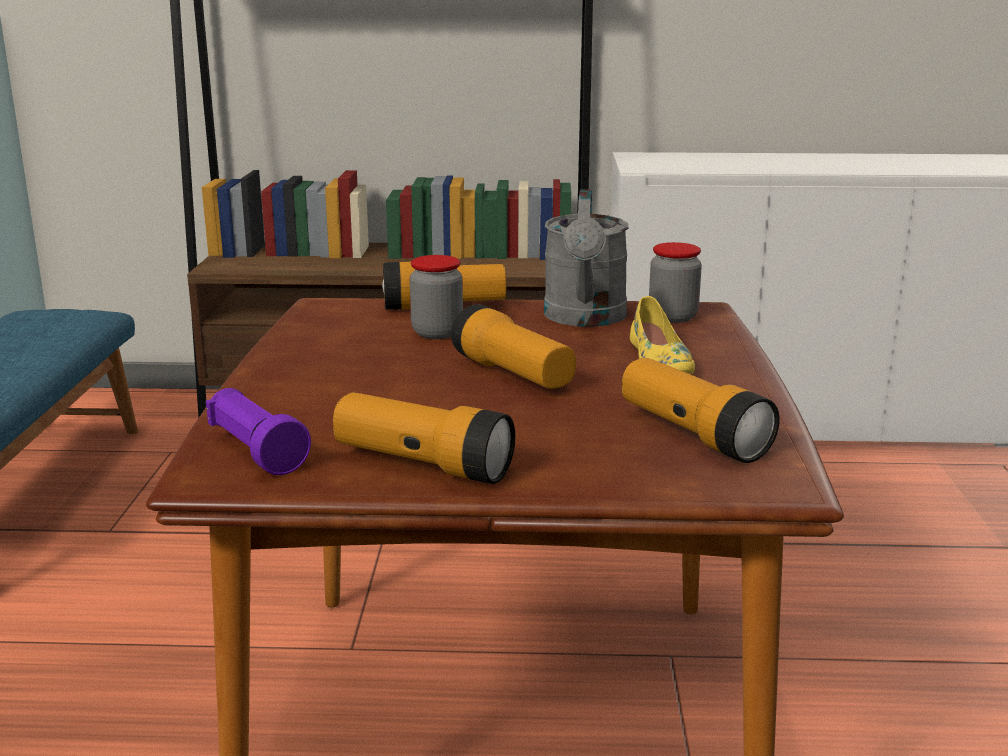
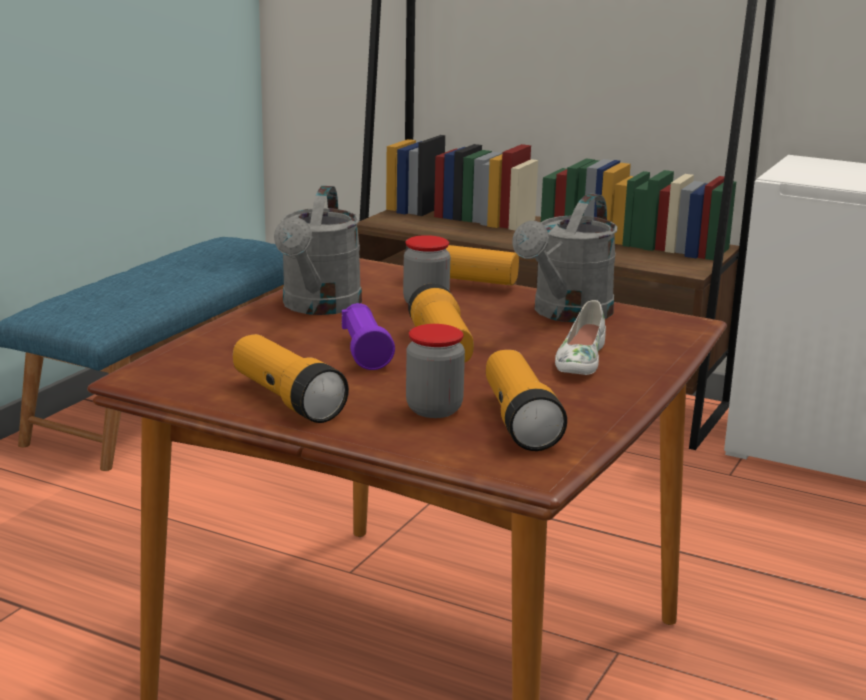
camera: 25 degrees right, 0 degrees up
(256, 451) = (187, 367): purple flashlight -> purple flashlight (365, 352)
(326, 355) = (318, 307): none -> grey watering can
(658, 360) = (580, 359): yellow shoe -> white shoe
(672, 317) = (649, 325): jar -> jar (434, 409)

